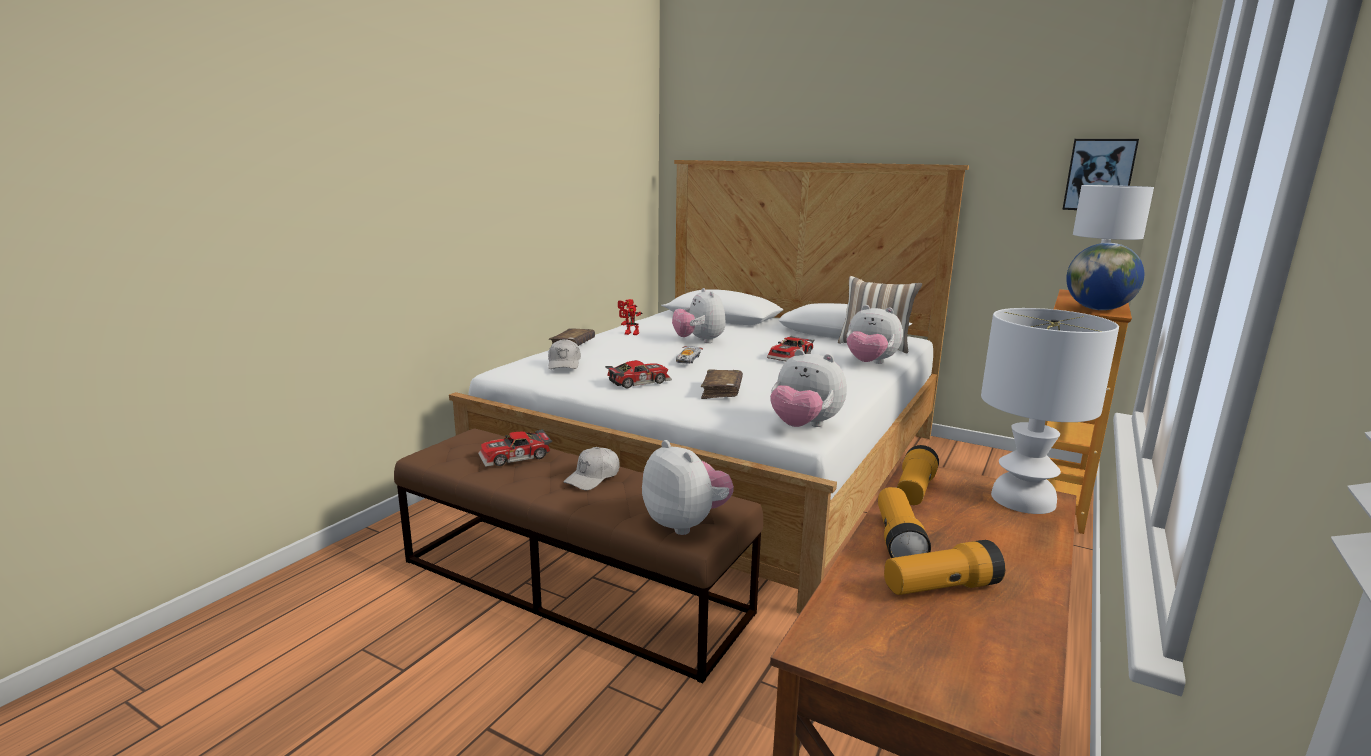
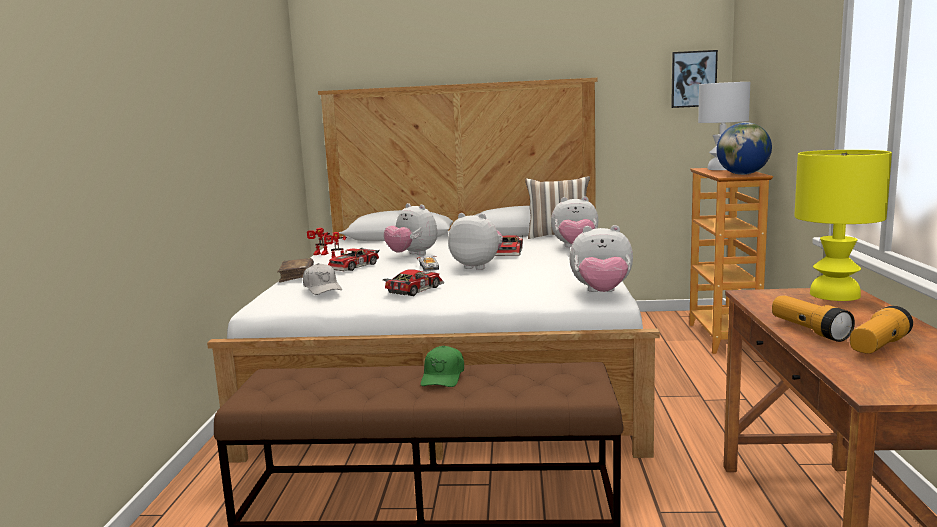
camera: 25 degrees left, 5 degrees down
(516, 457) = (344, 380): toy car -> toy car (354, 266)
(593, 477) = (443, 377): white cap -> green cap
(686, 523) = (571, 388): plush toy -> plush toy (478, 266)
(721, 391) = (497, 283): brown book -> none
(914, 491) = (767, 304): flashlight -> none
(1021, 499) = (833, 295): white table lamp -> yellow table lamp

